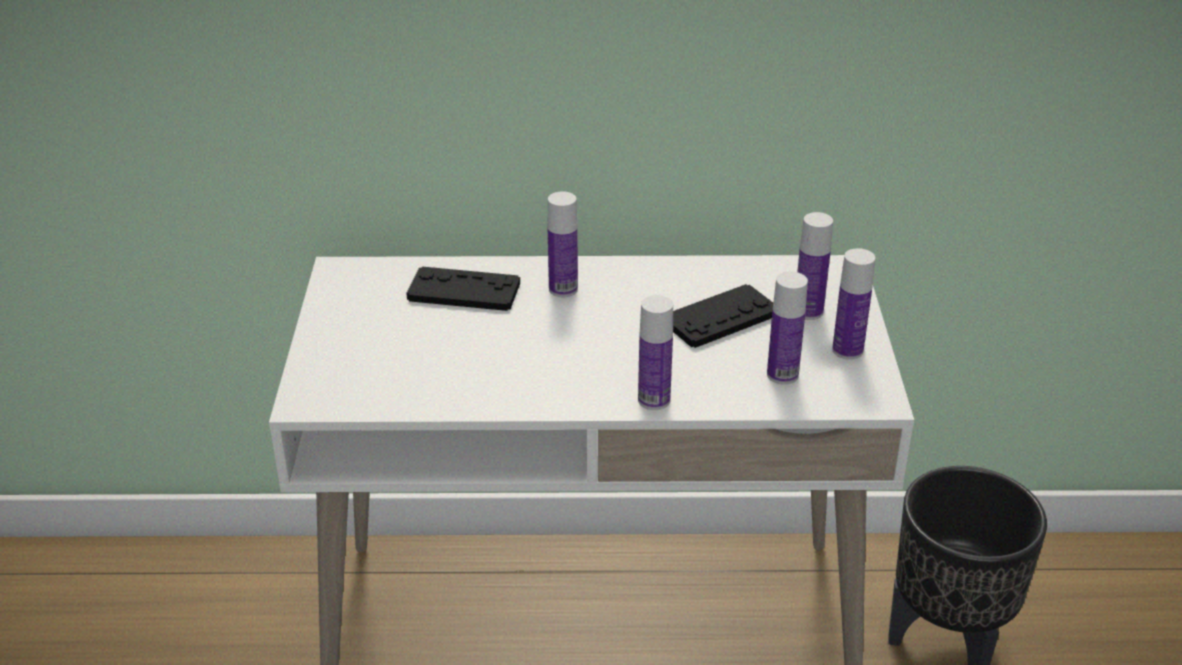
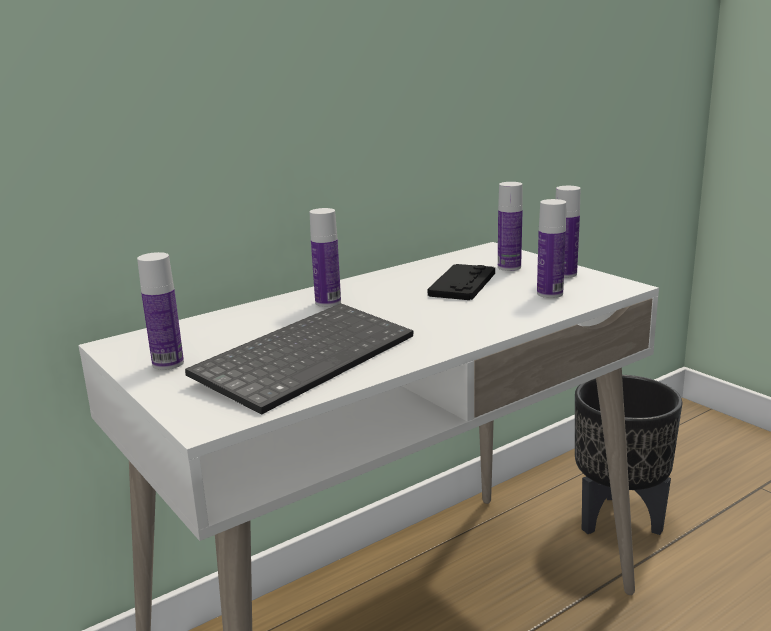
camera: 35 degrees left, 15 degrees down
(454, 360) = (305, 357): none -> keyboard
(464, 291) = (250, 324): black game controller -> none
(654, 400) = (494, 328): bottle -> bottle (168, 363)

